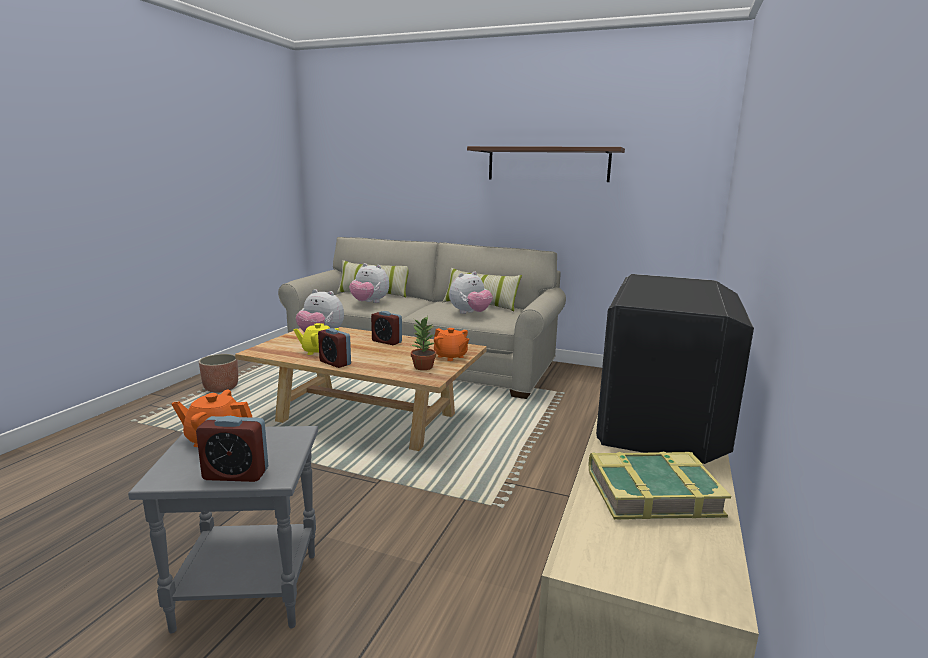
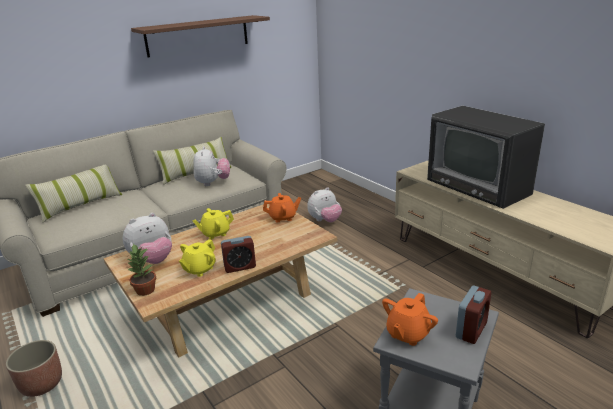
camera: 55 degrees left, 10 degrees up
(369, 302) = (110, 214): plush toy -> plush toy (325, 220)
(386, 342) = (215, 233): alarm clock -> yellow teapot
(423, 367) = (292, 233): potted plant -> potted plant (145, 290)
(652, 493) = (555, 213): book -> none

